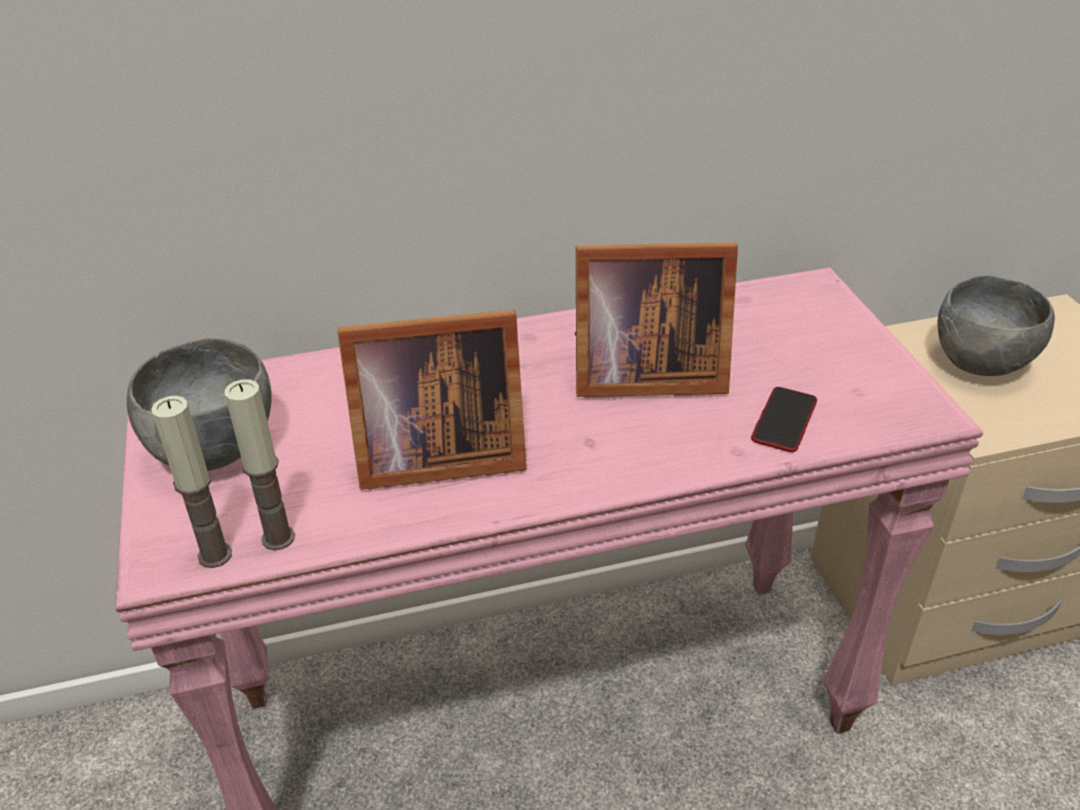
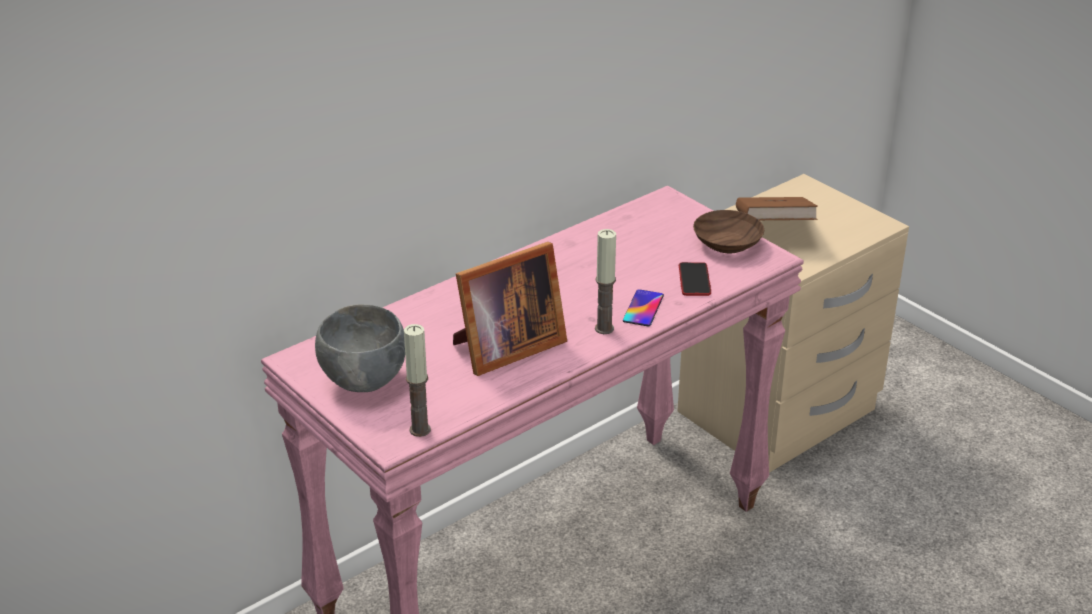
camera: 25 degrees left, 5 degrees down
(278, 538) = (449, 412): candle -> candle (604, 328)
(642, 374) = (595, 275): picture frame -> none
(676, 446) = (643, 308): none -> phone
(873, 373) = (729, 243): none -> brown bowl
(982, 363) = (773, 229): grey bowl -> brown book

